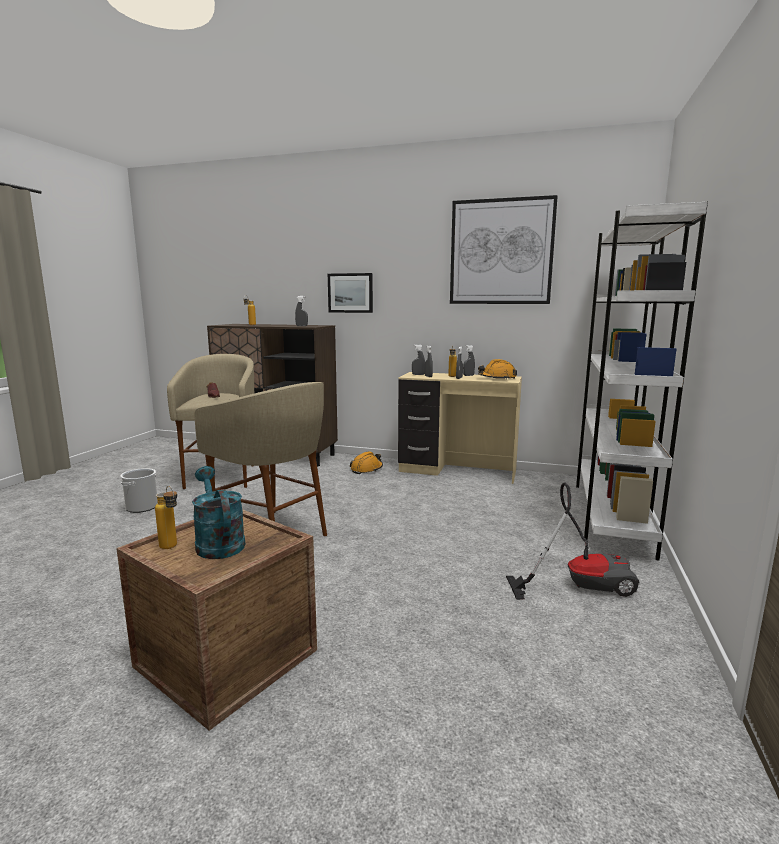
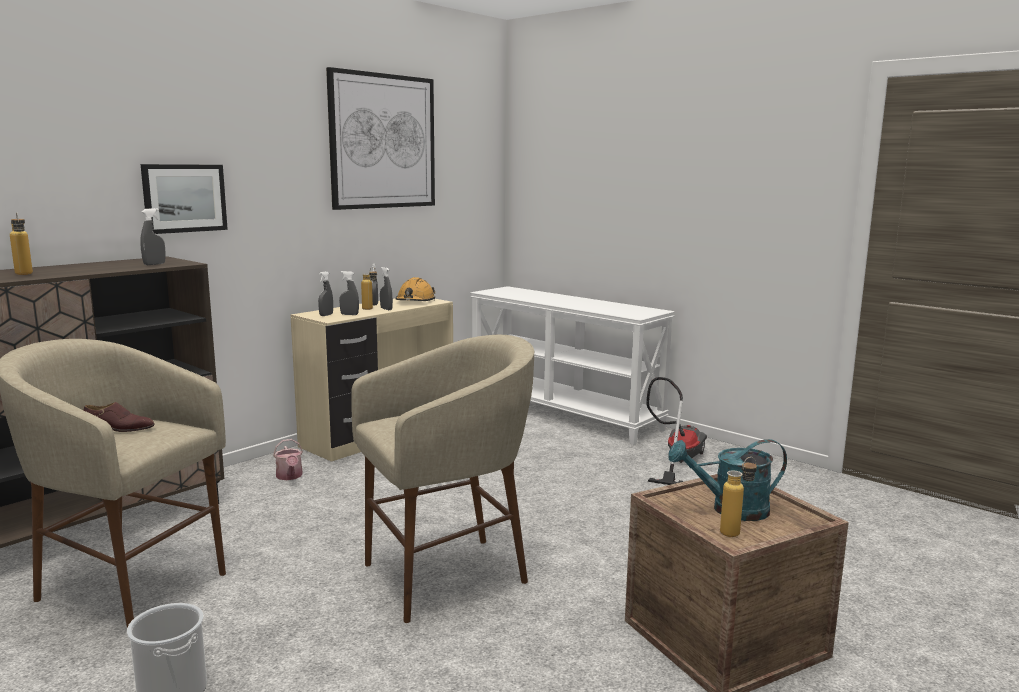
camera: 65 degrees left, 0 degrees up
(366, 469) = (290, 476): orange hard hat -> watering can
(610, 513) = (564, 413): white bookcase -> white console table

